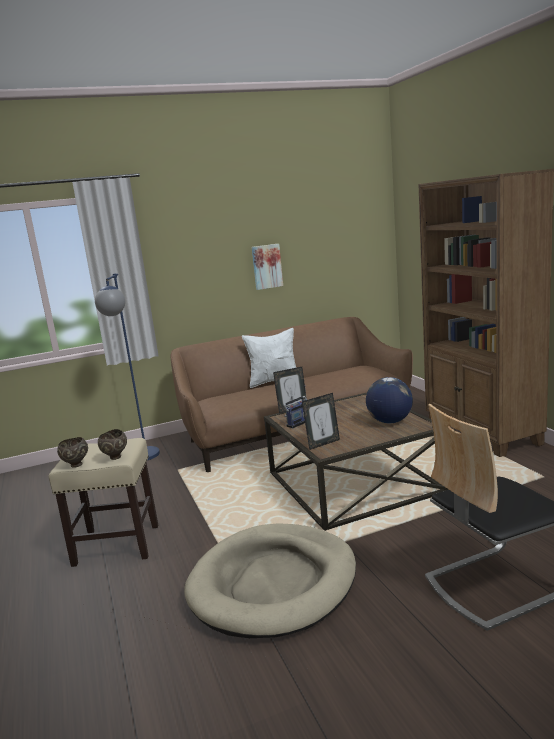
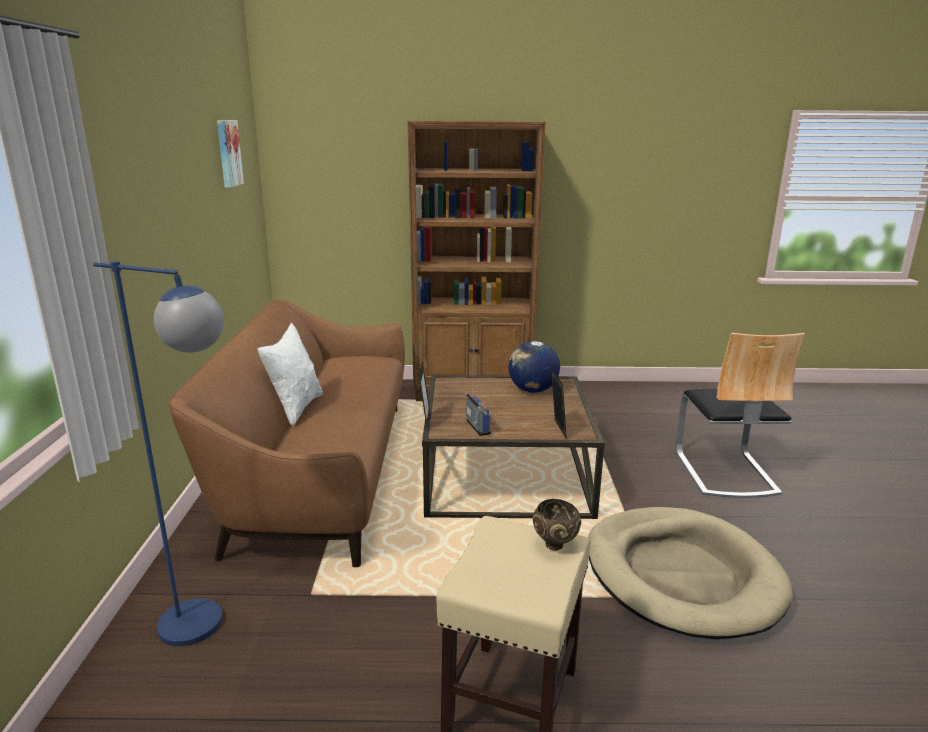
camera: 70 degrees left, 5 degrees up
(75, 465) = (556, 587): brown bowl -> none
(266, 266) = (193, 234): picture -> picture (227, 153)

